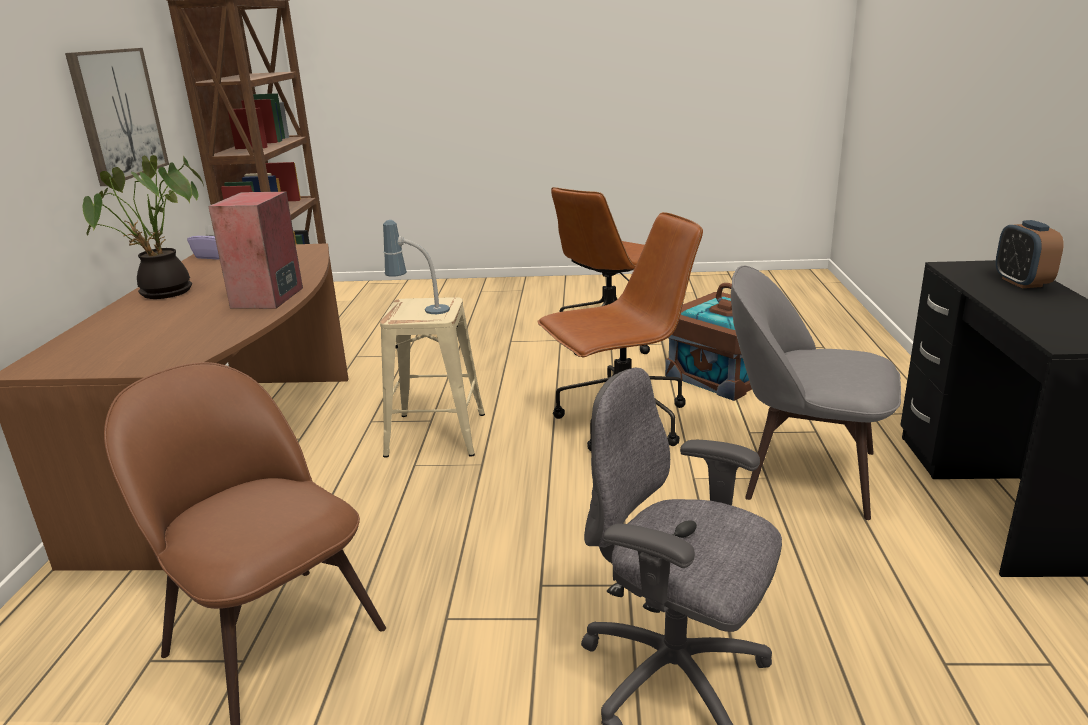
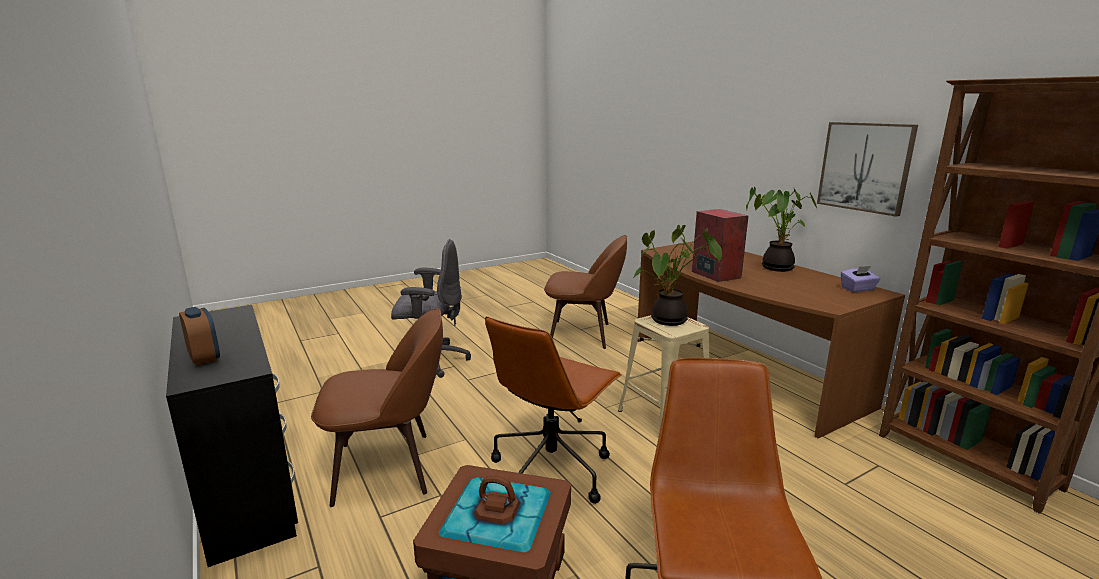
camera: 145 degrees right, 5 degrees down
(419, 311) = (669, 321): table lamp -> potted plant
(803, 473) = (389, 467): grey chair -> brown chair

